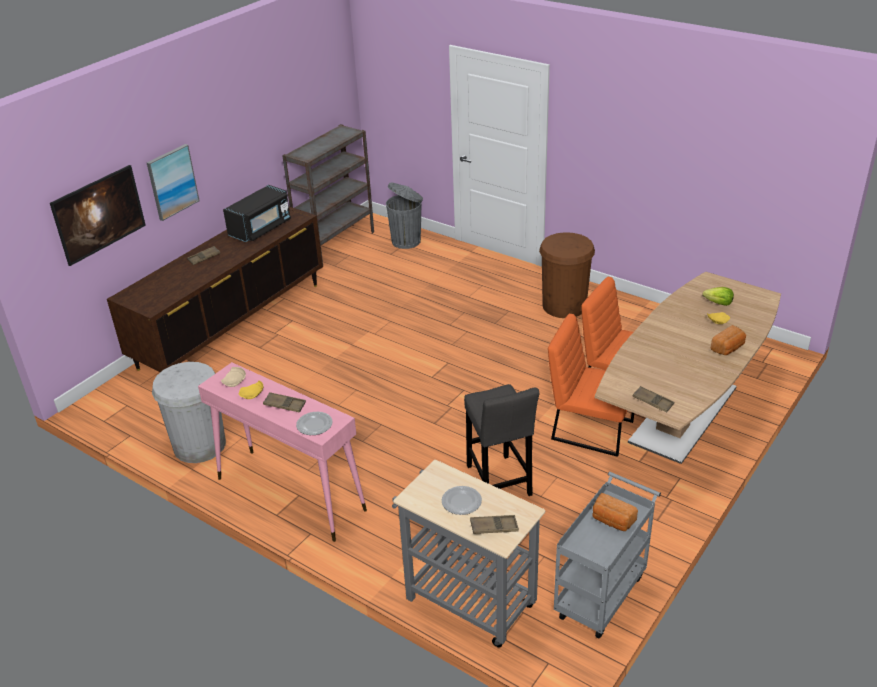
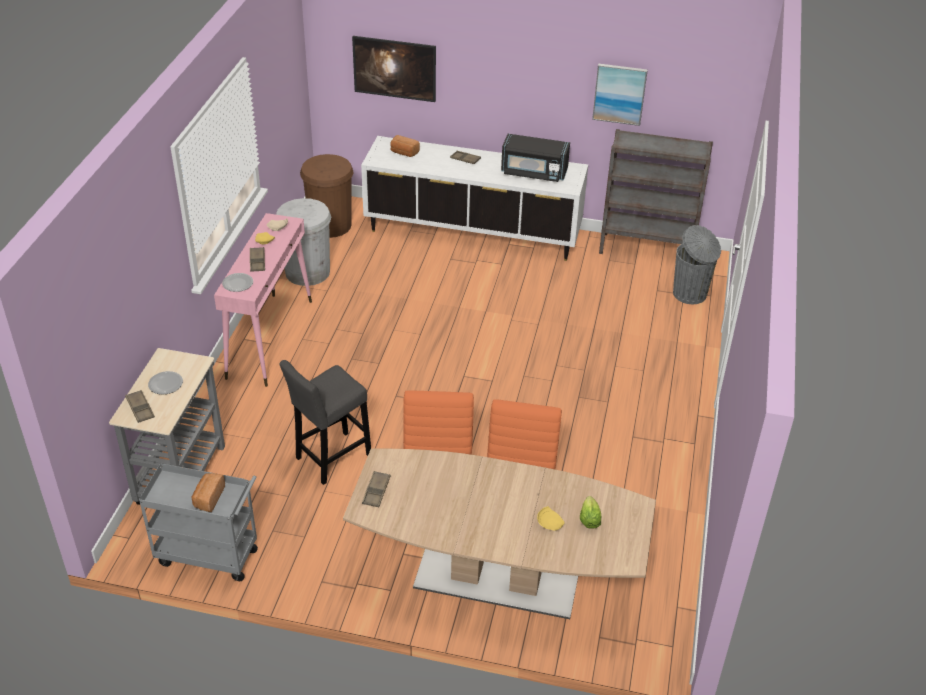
camera: 65 degrees right, 5 degrees up
(172, 182) = (476, 83): picture -> picture (619, 94)
(232, 325) = (473, 233): brown cabinet -> white cabinet
(564, 306) = (645, 443): brown trash can -> brown trash can (330, 225)
(728, 348) = (499, 538): bread -> bread (404, 153)

